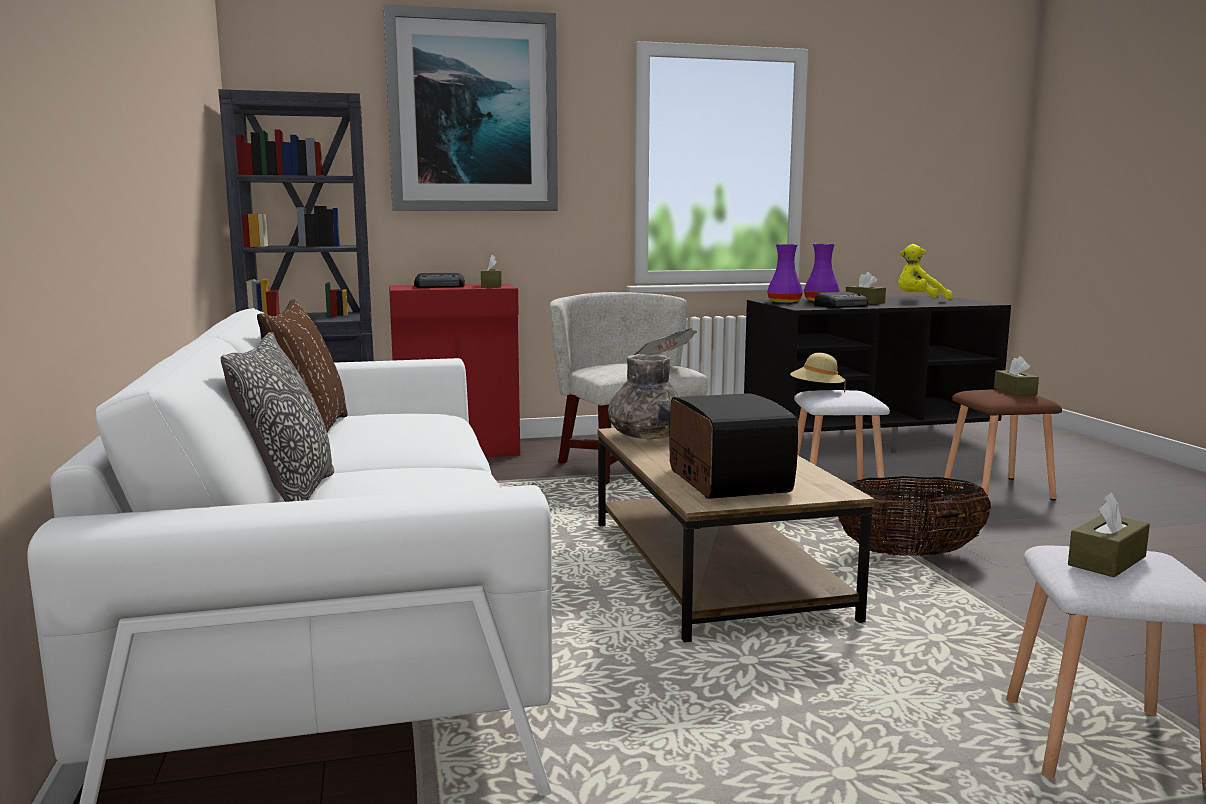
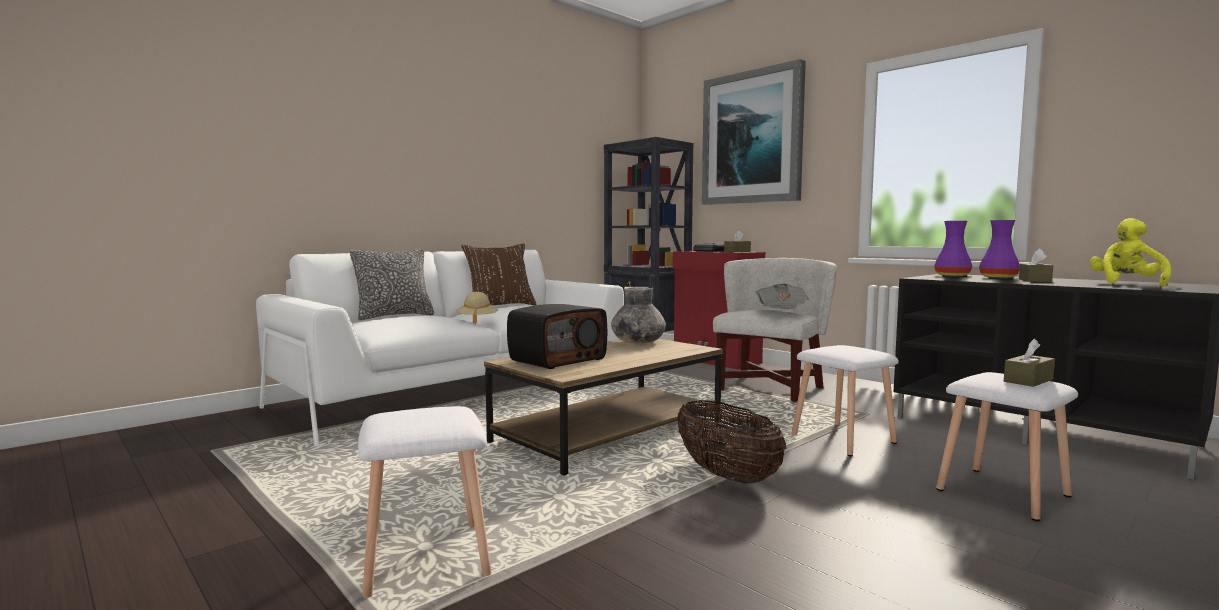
camera: 60 degrees right, 5 degrees down
(816, 390) = (839, 344): beige hat -> beige hat (477, 320)
(842, 306) = (974, 279): radio -> none
(919, 300) = (1126, 284): yellow plush toy -> yellow plush toy turned 60 degrees clockwise
(996, 490) = (1002, 492): brown stool -> white stool
(1107, 561) = (423, 413): brown tissue box -> none

